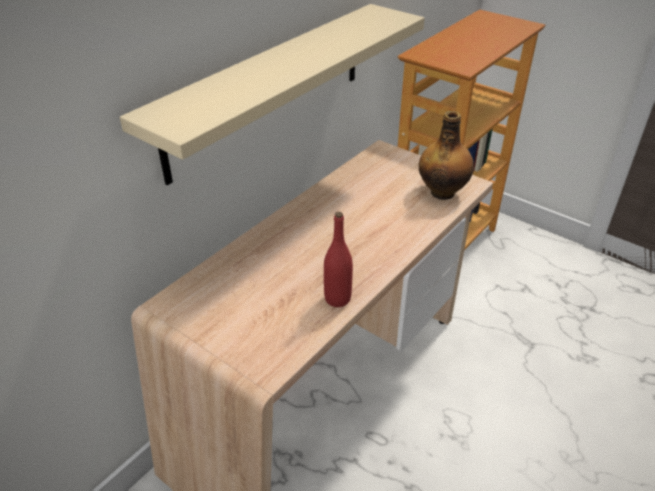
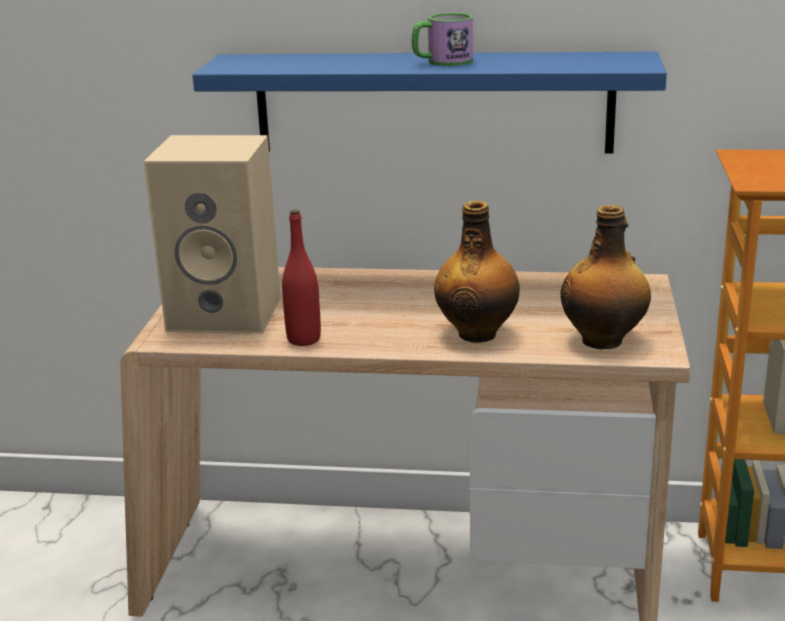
camera: 60 degrees right, 15 degrees down
(254, 320) = (228, 313): none -> beige speaker
(269, 88) = (433, 103): beige shelf -> blue shelf
(304, 55) = (442, 62): none -> mug
(395, 227) = (477, 333): none -> bottle

